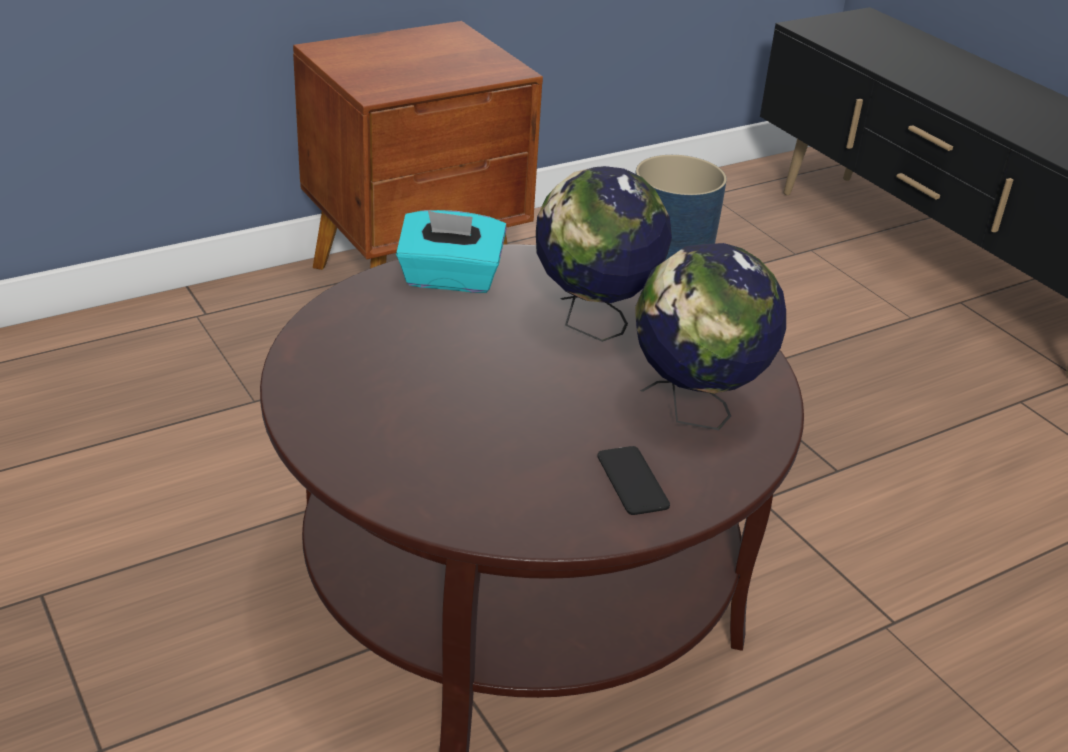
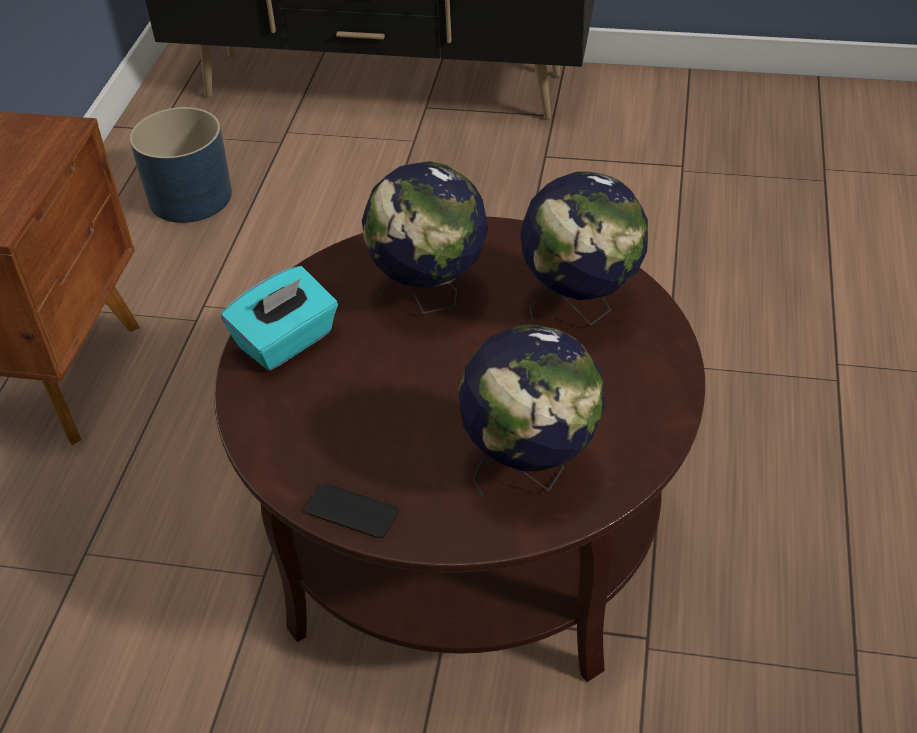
camera: 45 degrees left, 10 degrees up
(455, 470) = (531, 471): none -> globe
(632, 481) = (625, 385): phone -> phone (351, 511)

